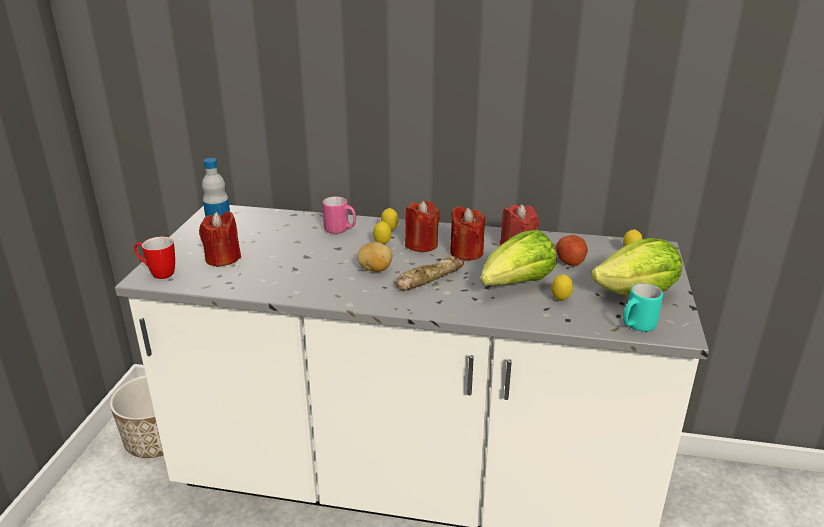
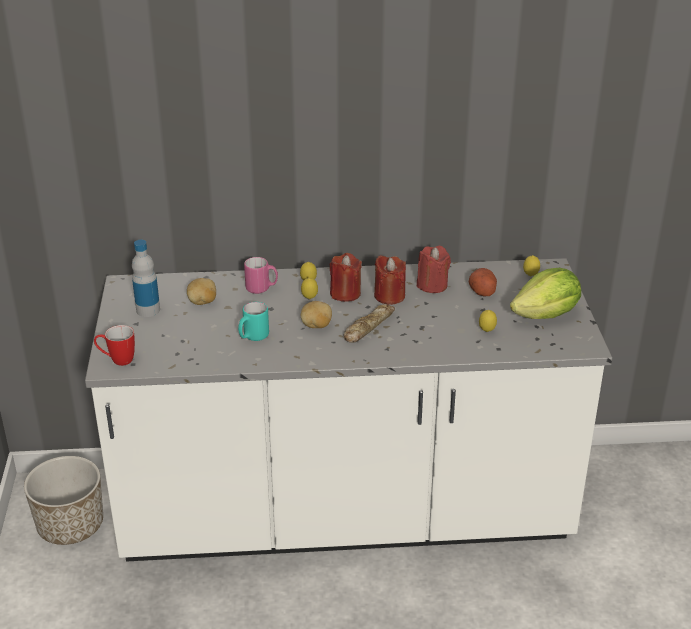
camera: 15 degrees left, 5 degrees up
(223, 258) = (168, 335): red candle -> none
(276, 234) = (202, 302): none -> potato
(516, 285) = (445, 322): lettuce -> none
(636, 326) = (553, 346): turquoise mug -> turquoise mug (253, 337)

